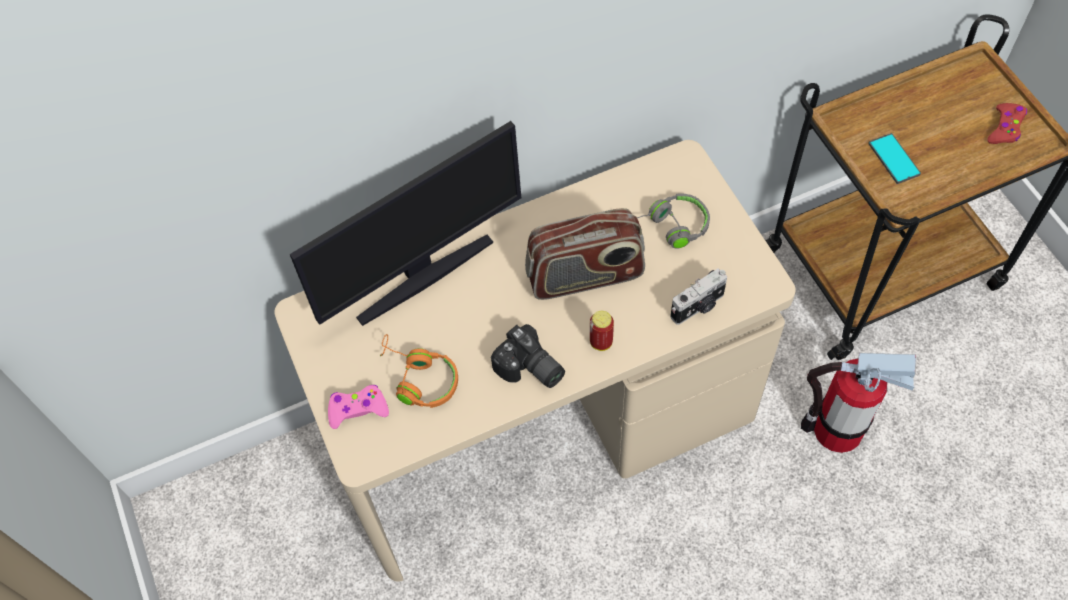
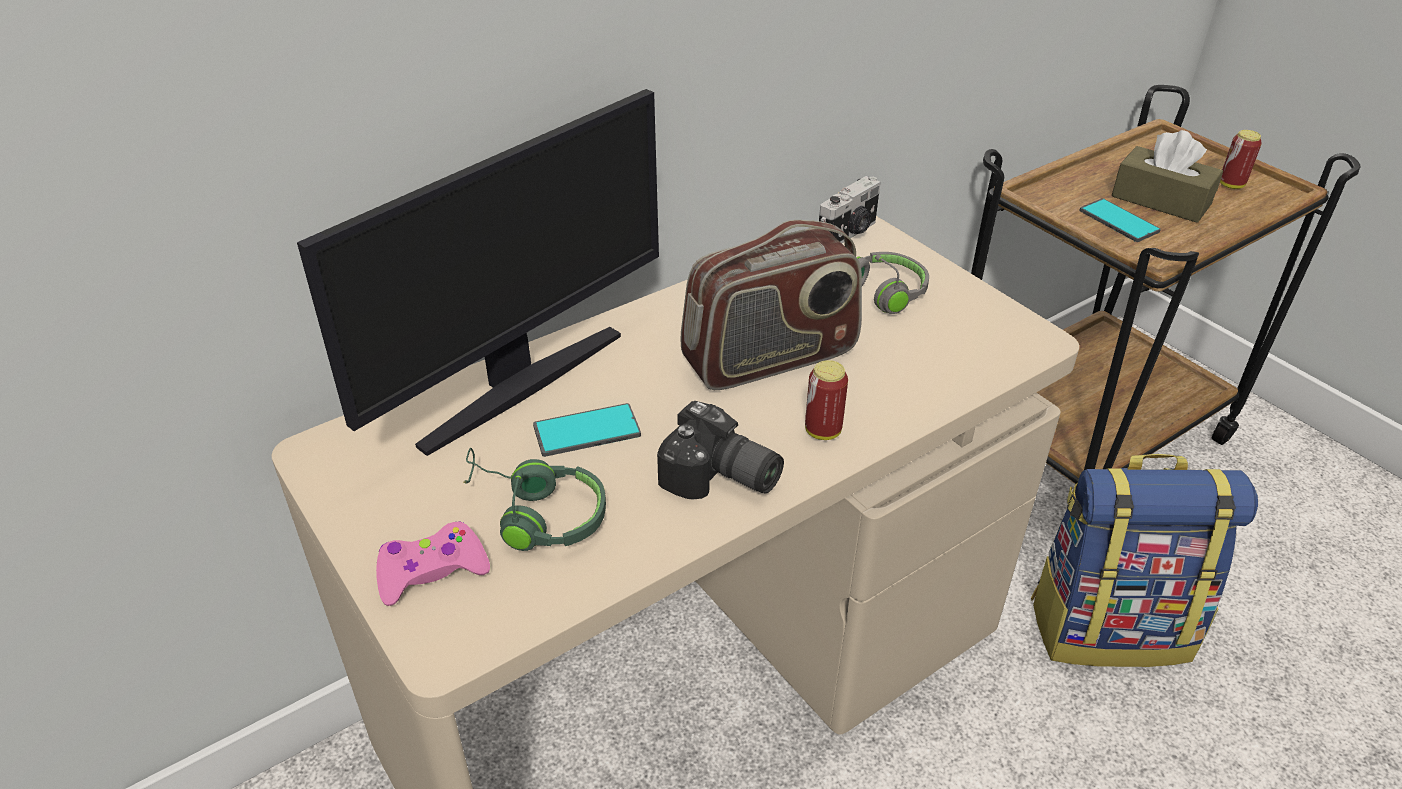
camera: 15 degrees left, 20 degrees down
(418, 378) = (535, 513): orange headphones -> green headphones
(458, 321) = (587, 431): none -> phone
(698, 307) = (951, 374): camera -> camera (849, 234)
(837, 430) = (1109, 627): fire extinguisher -> backpack
(938, 139) = (1161, 200): none -> brown tissue box
(1005, 128) = (1231, 185): red game controller -> can

